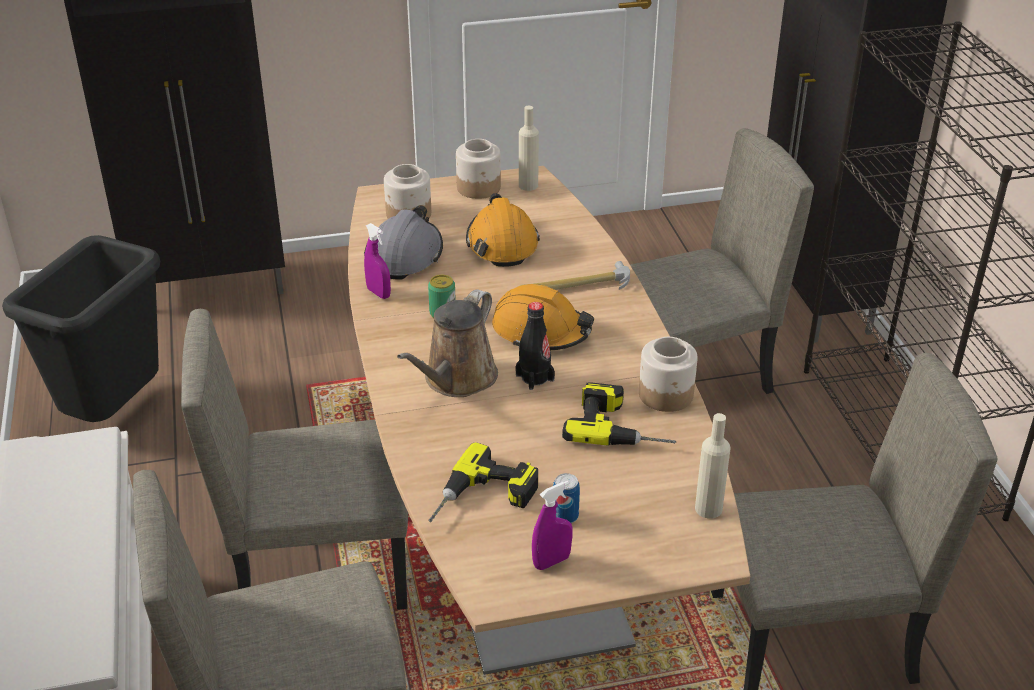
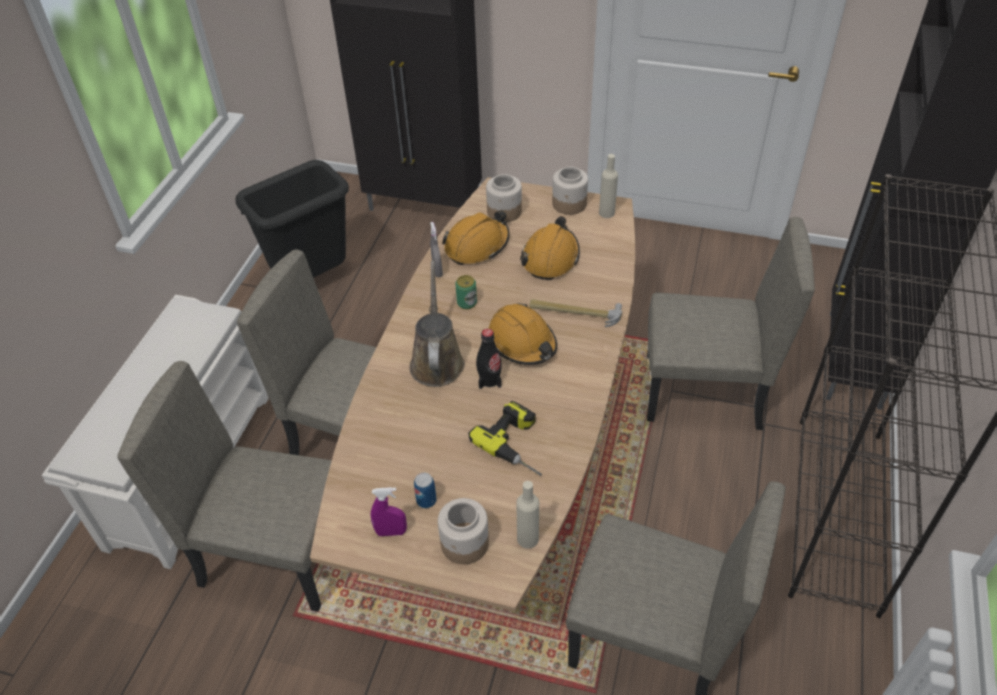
camera: 30 degrees right, 10 degrees up
(378, 293) = (437, 271): purple spray bottle -> grey spray bottle
(405, 255) = (477, 246): grey hard hat -> orange hard hat
(457, 380) = (437, 361): brown watering can -> brown watering can turned 120 degrees clockwise
(483, 500) = (384, 464): power drill -> none
(666, 395) = (570, 431): jar -> jar (465, 544)

